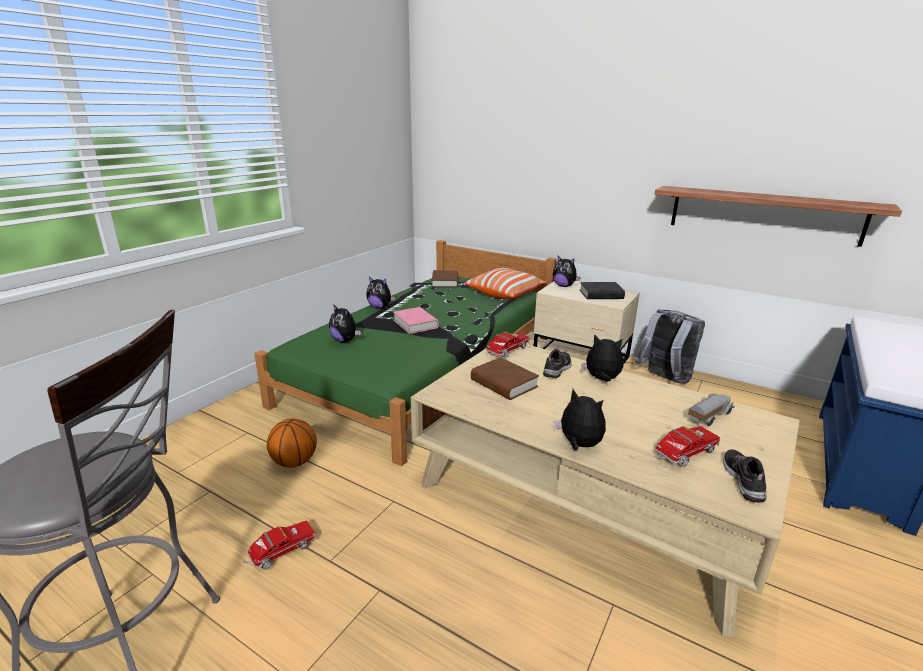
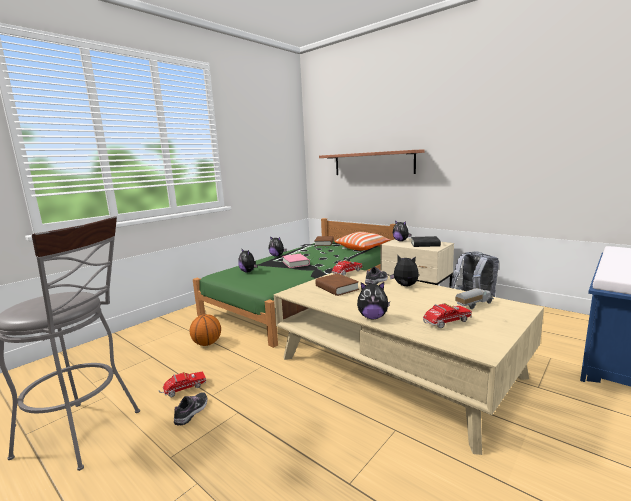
camera: 10 degrees right, 10 degrees down
(578, 445) = (372, 317): plush toy -> plush toy turned 135 degrees clockwise
(743, 480) = (483, 336): shoe -> shoe (192, 412)
(763, 214) = (532, 181): shelf -> shelf (373, 163)

